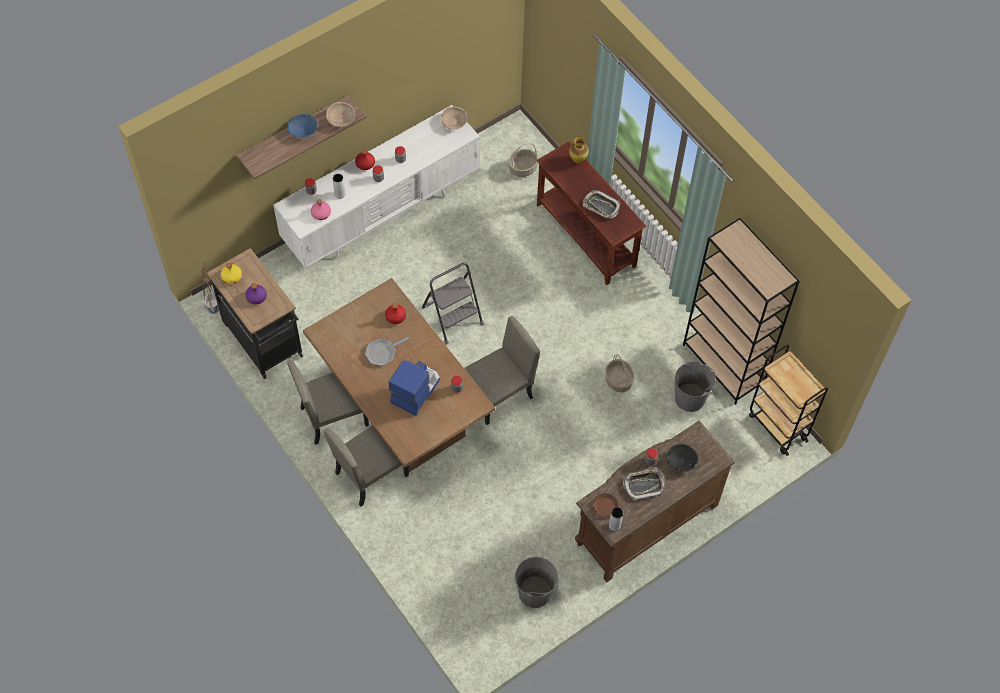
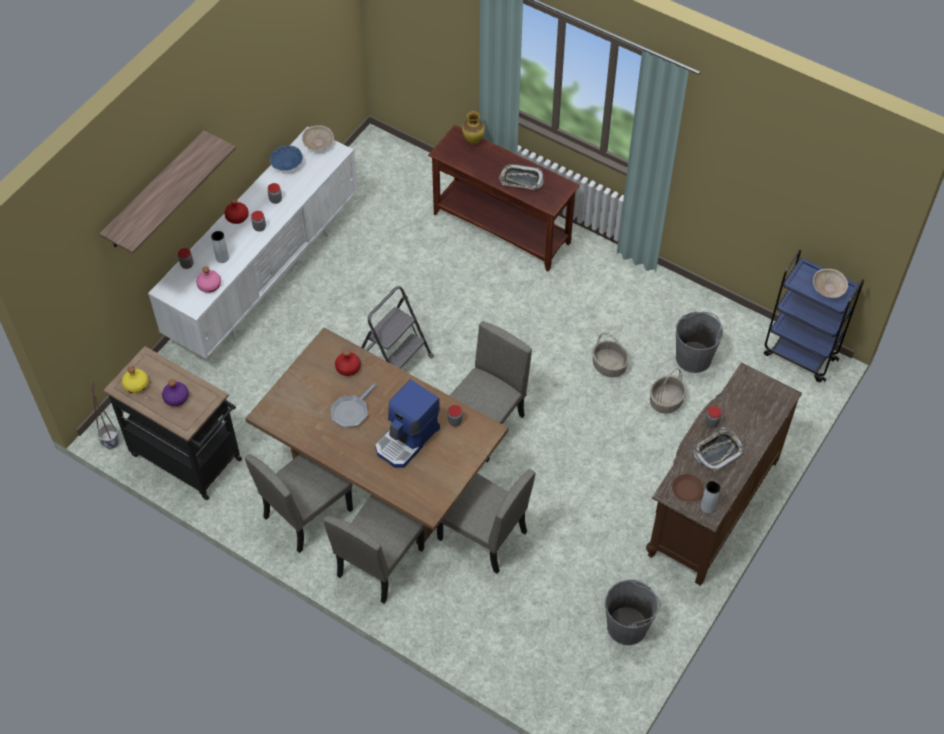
camera: 20 degrees left, 5 degrees down
(303, 130) = (168, 183): blue bowl -> blue bowl (286, 164)
(341, 119) = (208, 158): beige bowl -> beige bowl (828, 289)
(415, 390) = (407, 440): coffee machine -> coffee machine turned 150 degrees counterclockwise
(457, 481) = (482, 536): none -> beige chair
(522, 169) = (401, 182): basket -> basket (666, 402)
(681, 461) = (745, 412): black bowl -> none
(723, 365) = (712, 312): beige bookcase -> none
(778, 428) = (800, 357): brown cart -> blue cart

